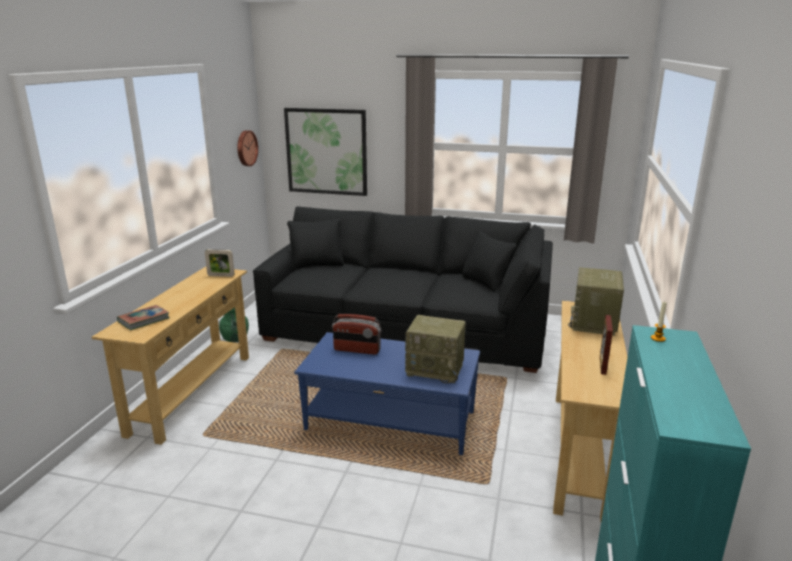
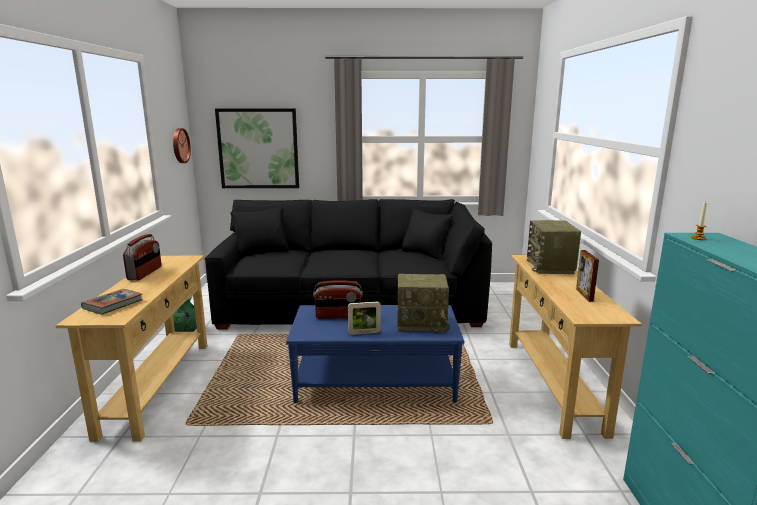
camera: 15 degrees left, 5 degrees down
(185, 287) = (145, 273): none -> radio
(221, 275) = (179, 261): picture frame -> picture frame (364, 333)

